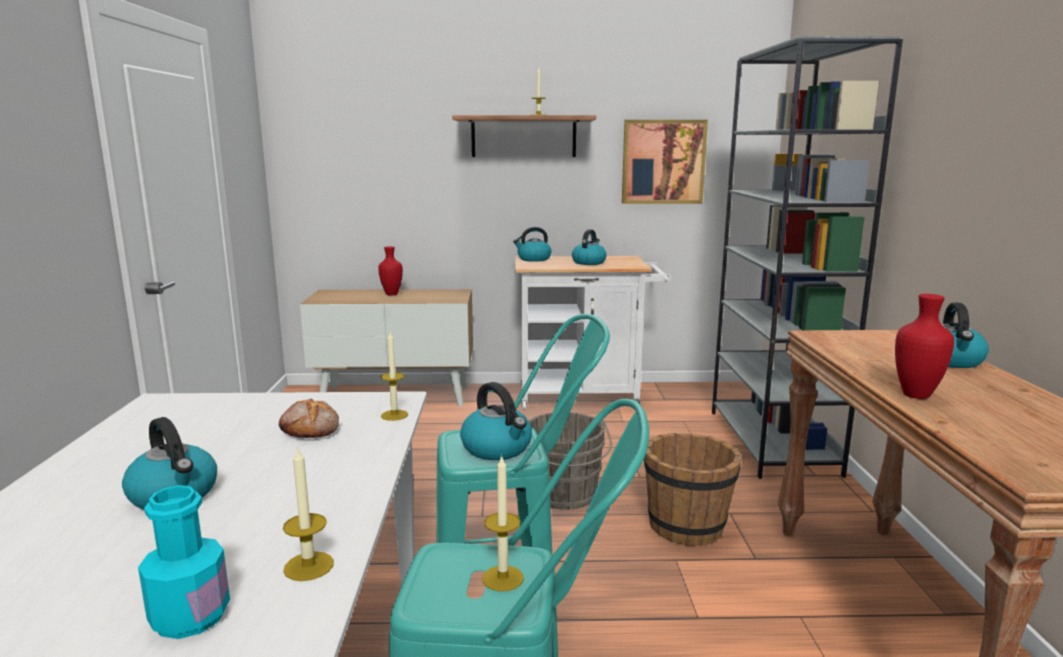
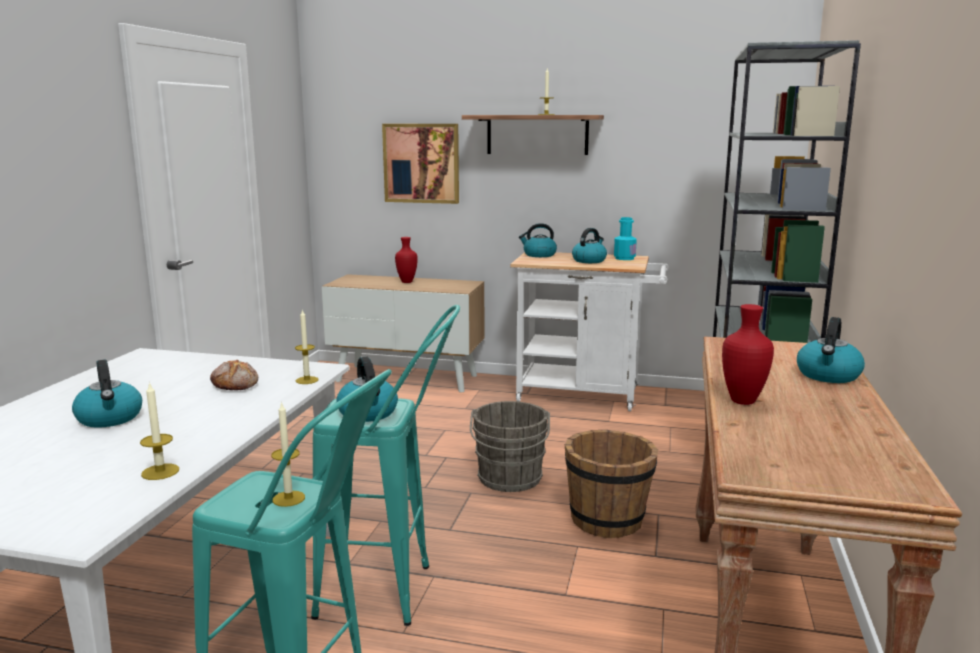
camera: 15 degrees right, 0 degrees up
(190, 617) = (67, 490): turquoise bottle -> turquoise bottle (624, 258)
(663, 162) = (678, 161): picture -> picture (421, 163)

